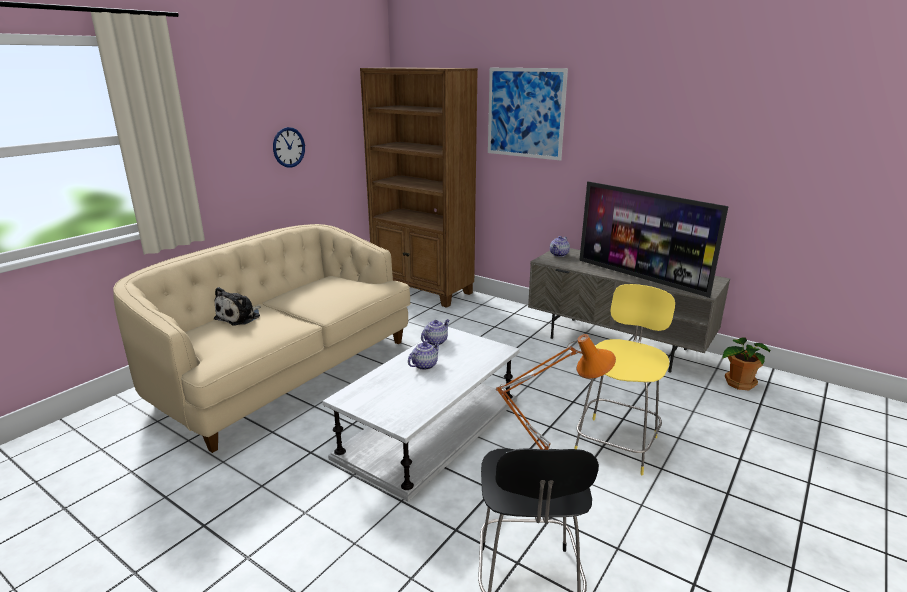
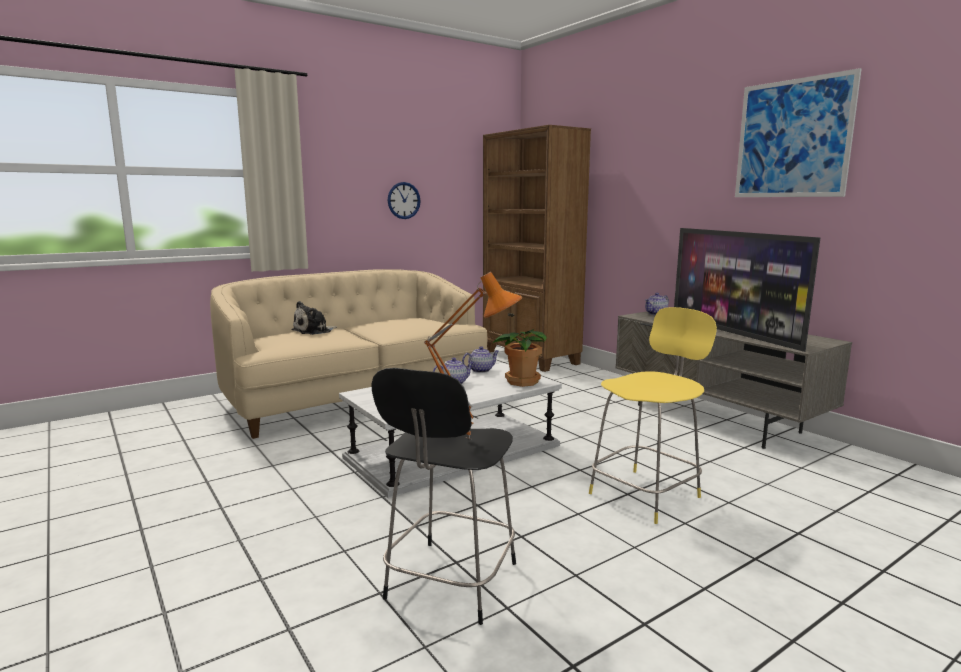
camera: 20 degrees right, 10 degrees down
(525, 113) = (634, 168): picture -> picture (792, 139)
(738, 383) = (851, 469): potted plant -> potted plant (521, 381)

